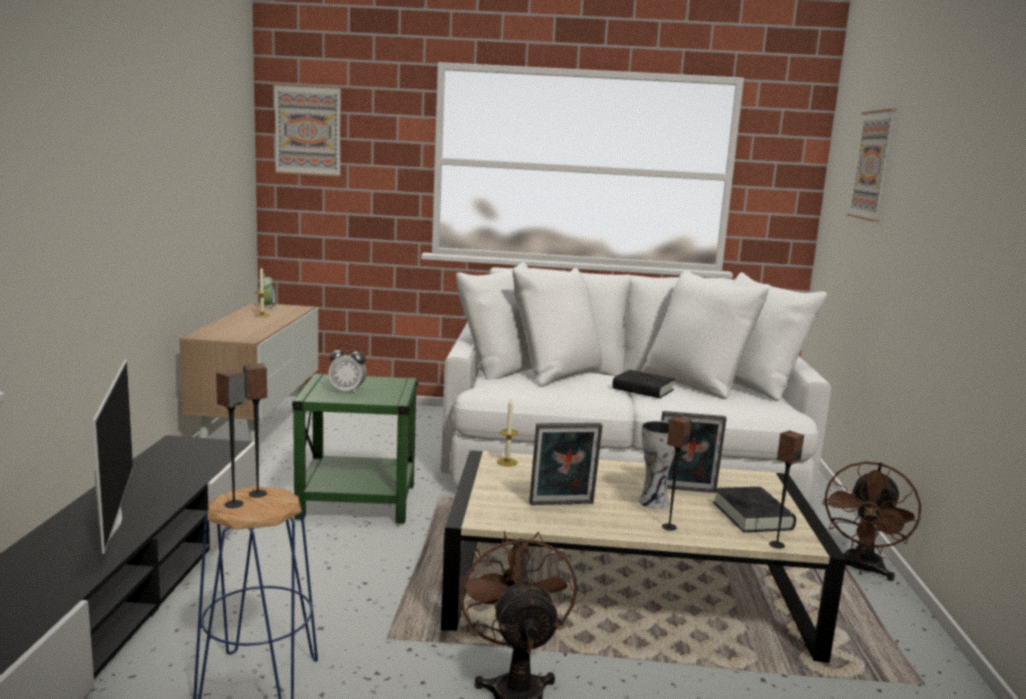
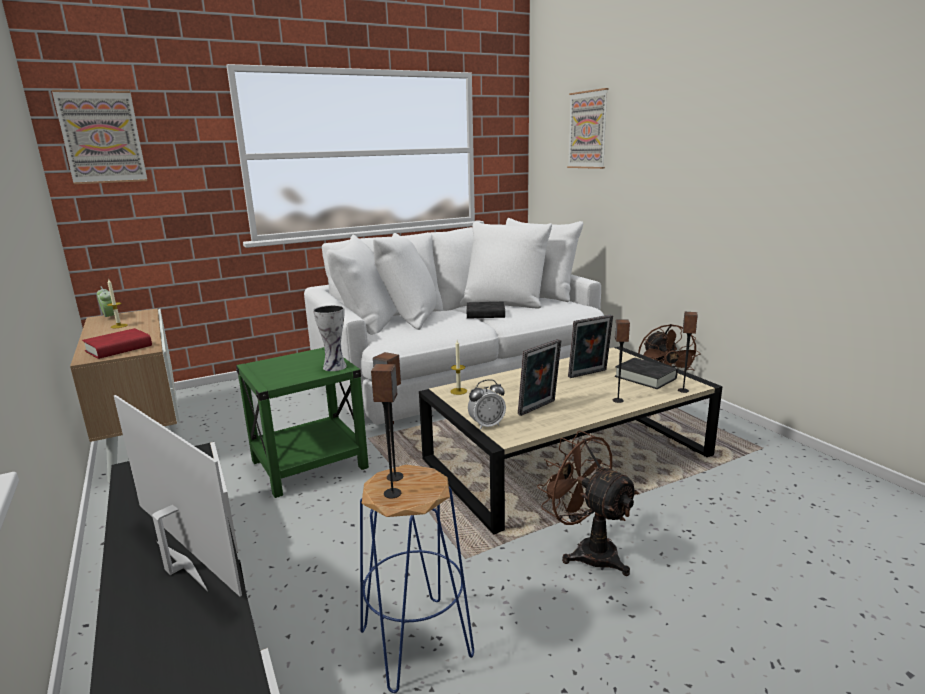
camera: 30 degrees left, 5 degrees up
(231, 333) = (119, 348): none -> red book
(347, 391) = (292, 371): alarm clock -> alarm clock (487, 425)
(655, 502) = (586, 387): vase -> vase (336, 366)

